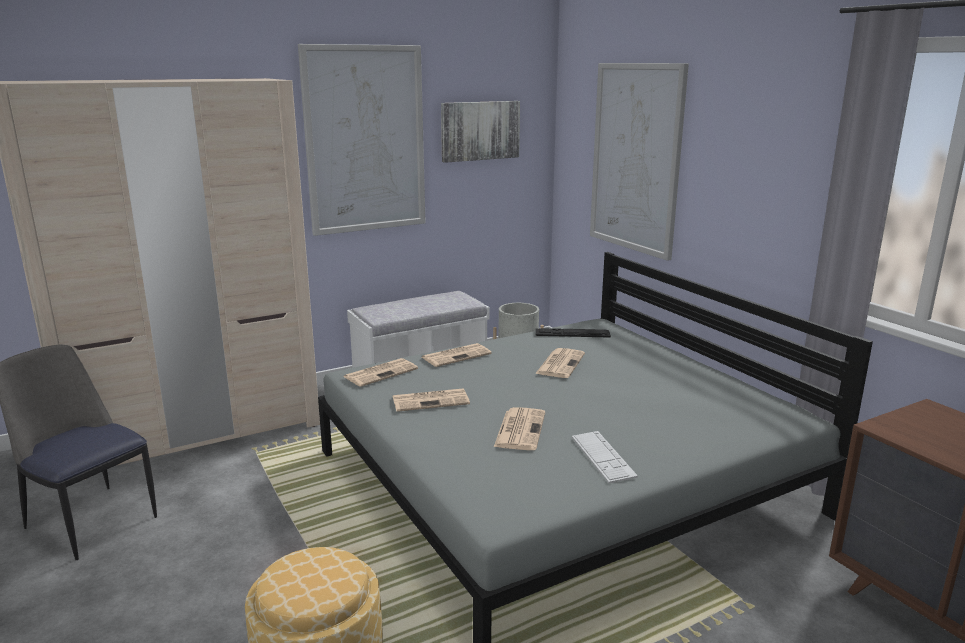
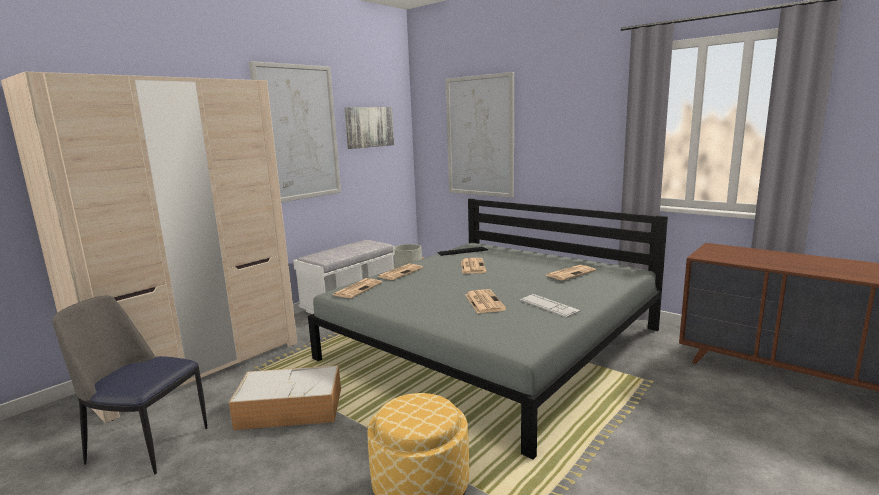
camera: 20 degrees left, 5 degrees down
(256, 515) = (292, 408): none -> storage box
(431, 400) = (409, 297): newspaper -> newspaper (570, 273)

